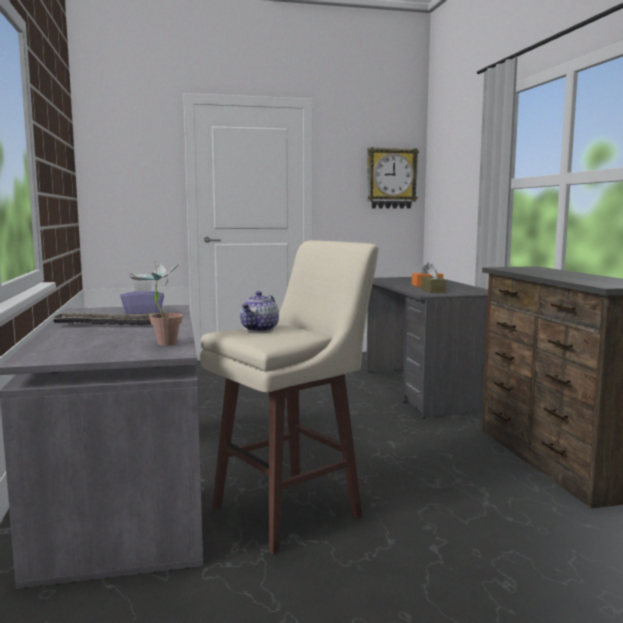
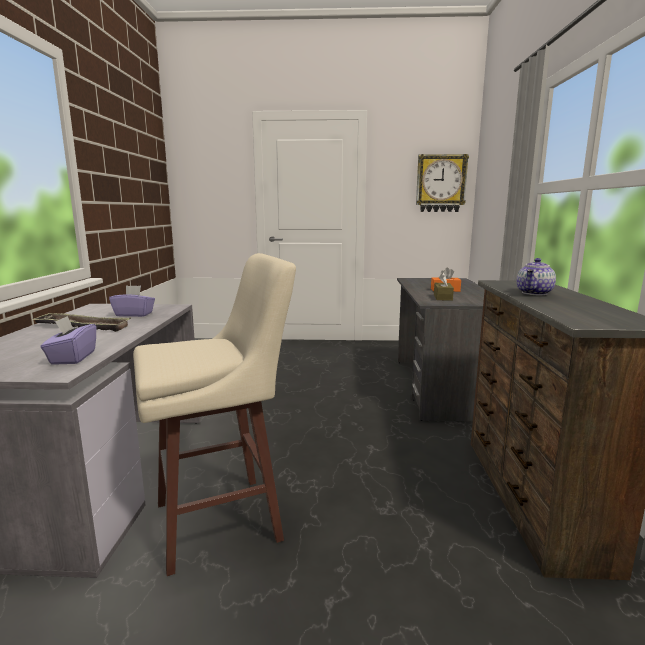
camera: 15 degrees right, 5 degrees up
(159, 344) = (72, 358): potted plant -> purple tissue box
(260, 329) = (183, 346): teapot -> teapot (535, 293)

